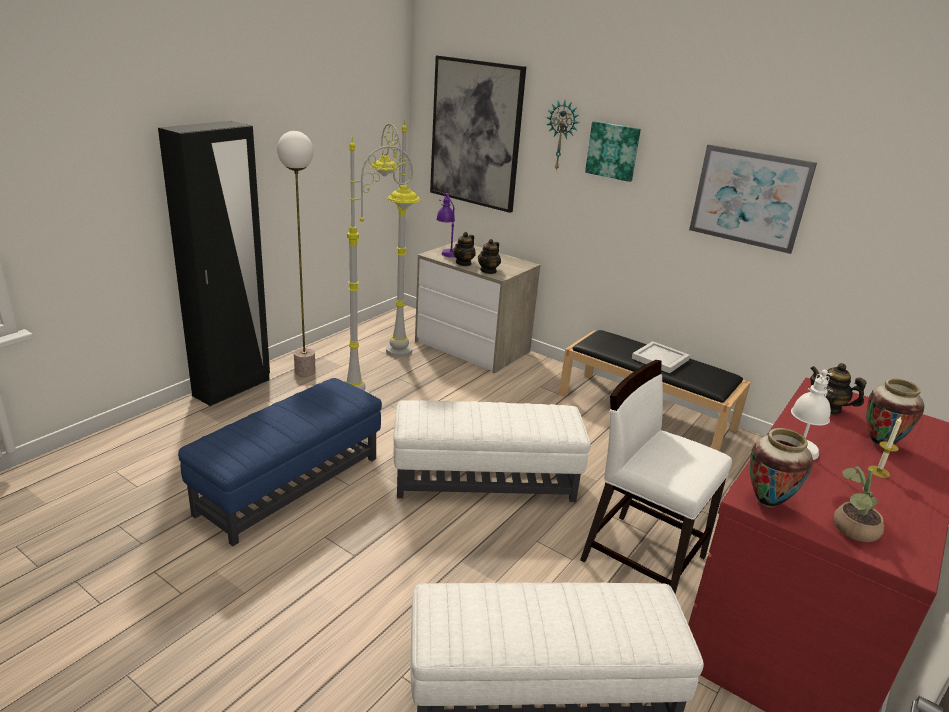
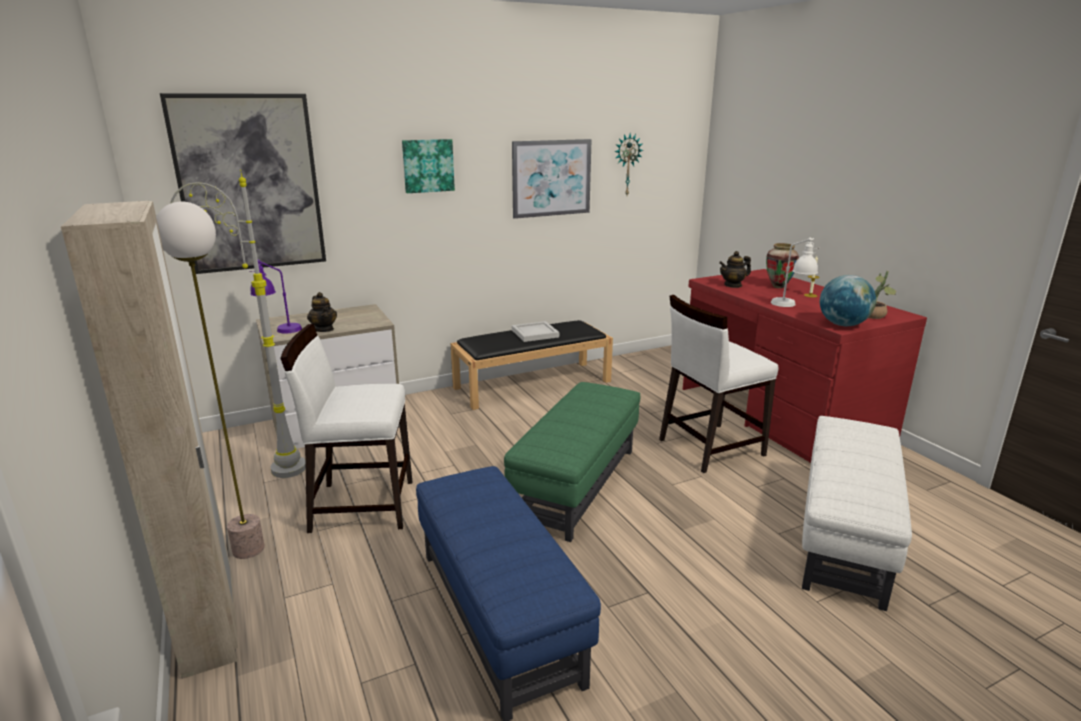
camera: 60 degrees left, 5 degrees down
(232, 388) = (210, 627): black wardrobe -> beige wardrobe
(377, 392) = (361, 505): grey floor lamp -> white chair
(485, 481) = (576, 484): white ottoman -> green ottoman
(488, 271) = (360, 324): teapot -> none
(562, 135) = (368, 162): wall clock -> wall clock (626, 165)
(767, 502) = (843, 325): vase -> globe

